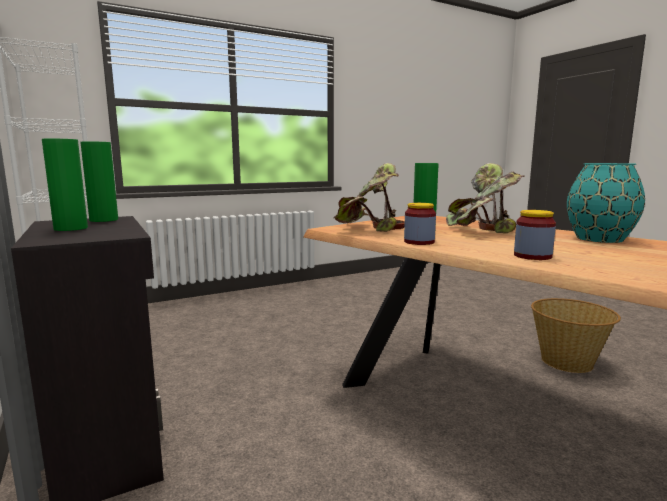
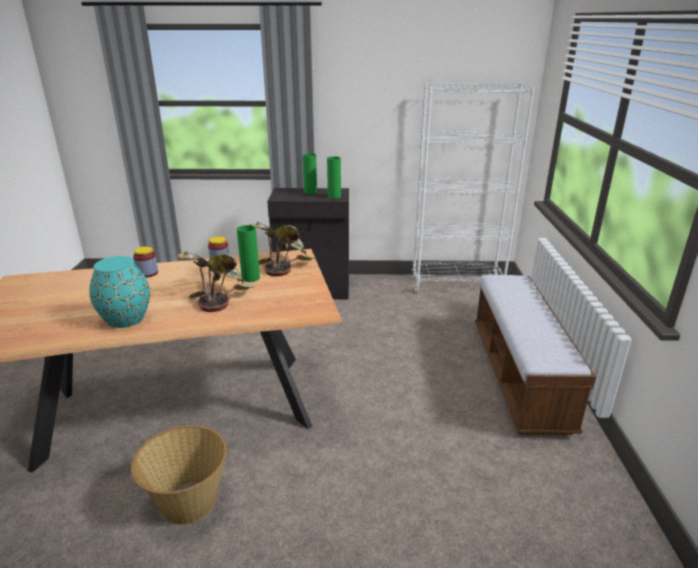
camera: 120 degrees right, 15 degrees up
(266, 298) = (518, 375): none -> bench

